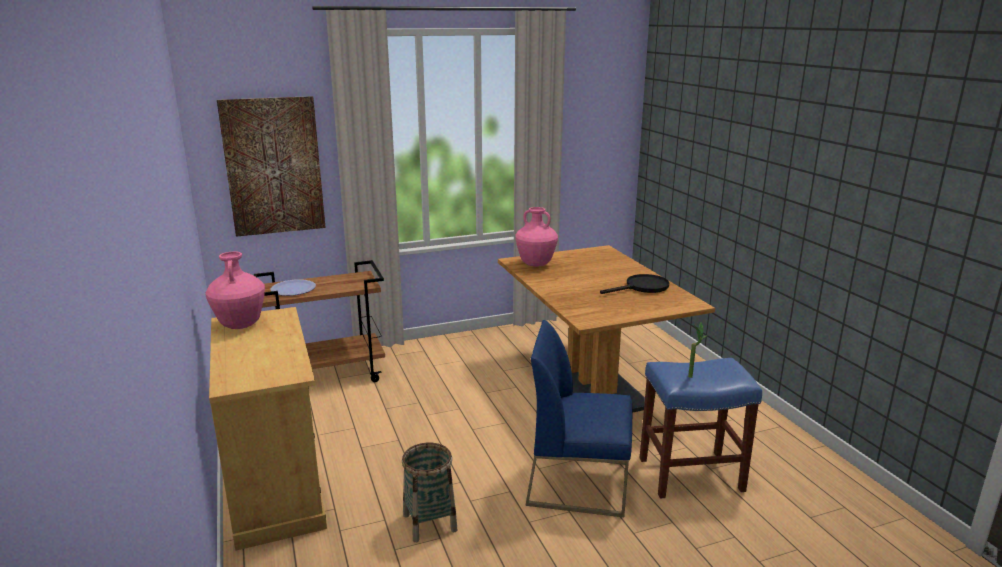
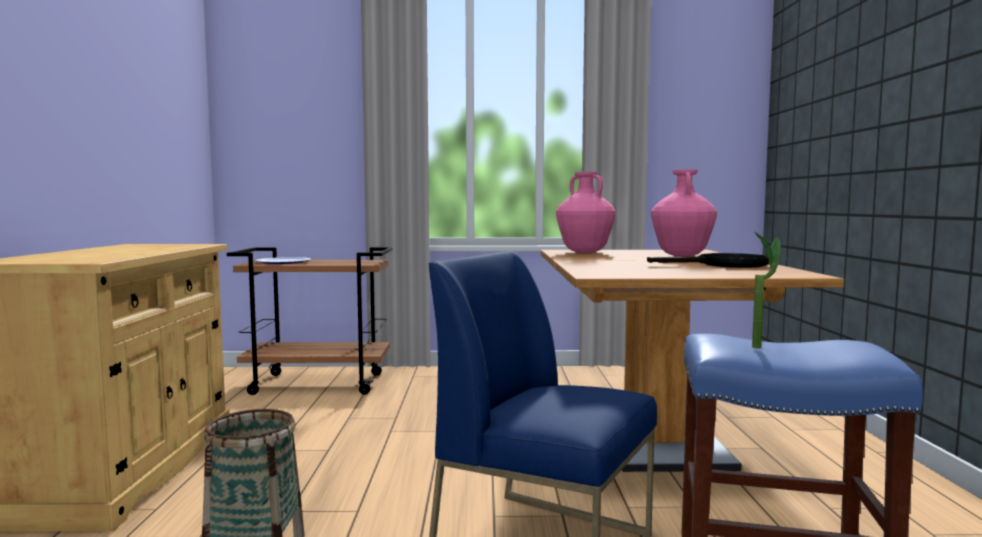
camera: 20 degrees right, 15 degrees down
(240, 325) = (137, 246): pink vase -> pink vase (682, 256)
(273, 166) = (297, 132): picture -> none

